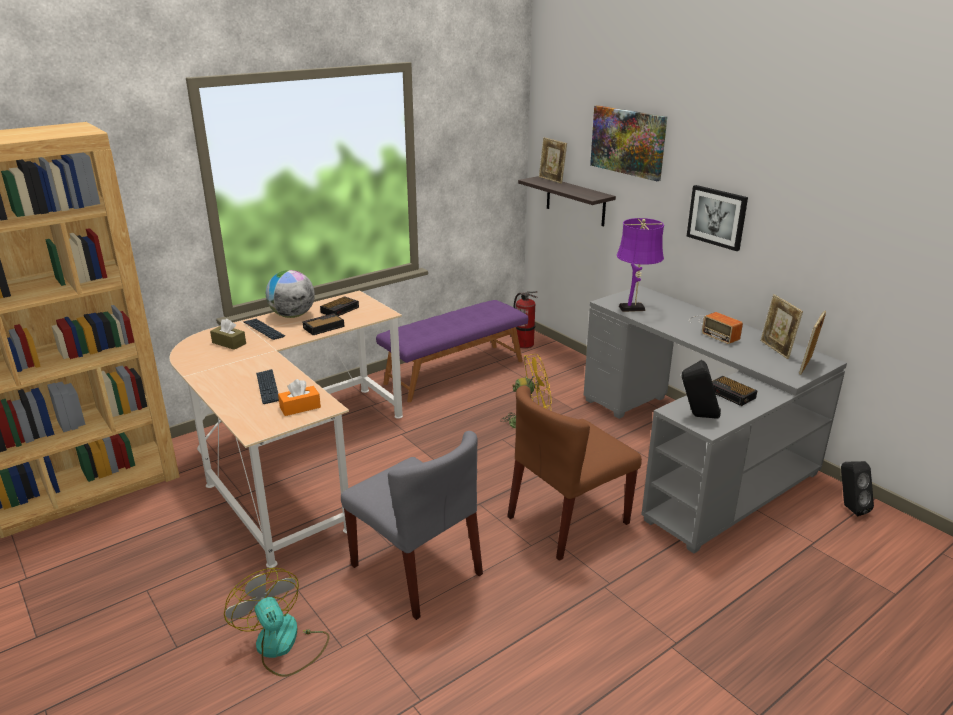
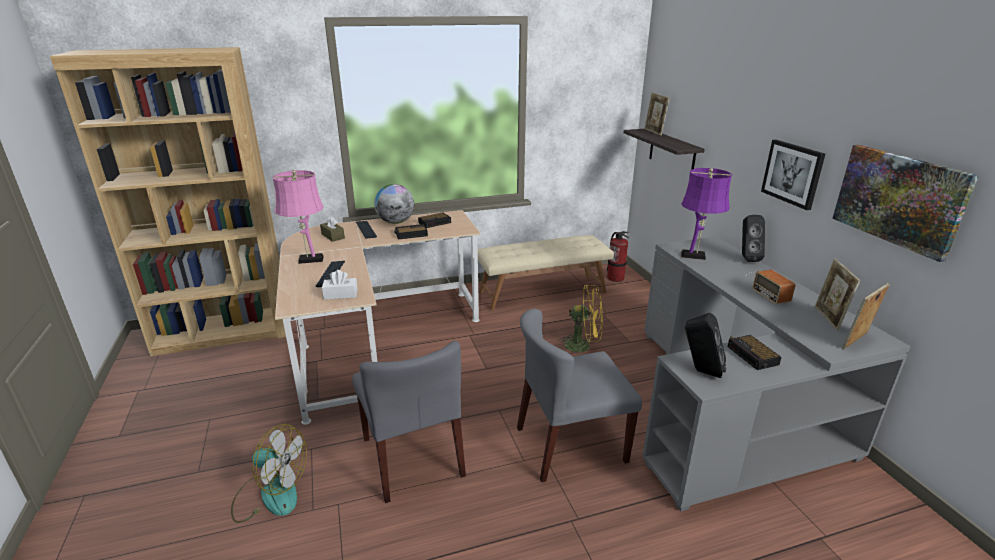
camera: 20 degrees right, 0 degrees up
(223, 375) = (308, 260): none -> pink table lamp
(283, 646) = (270, 494): fan -> fan turned 120 degrees clockwise
(300, 407) = (340, 294): orange tissue box -> white tissue box
(454, 371) = (542, 291): purple bench -> beige bench
(567, 520) = (570, 445): brown chair -> grey chair
(628, 142) = (720, 96): picture -> picture (899, 199)
(849, 508) = (887, 507): black speaker -> black speaker (746, 258)

